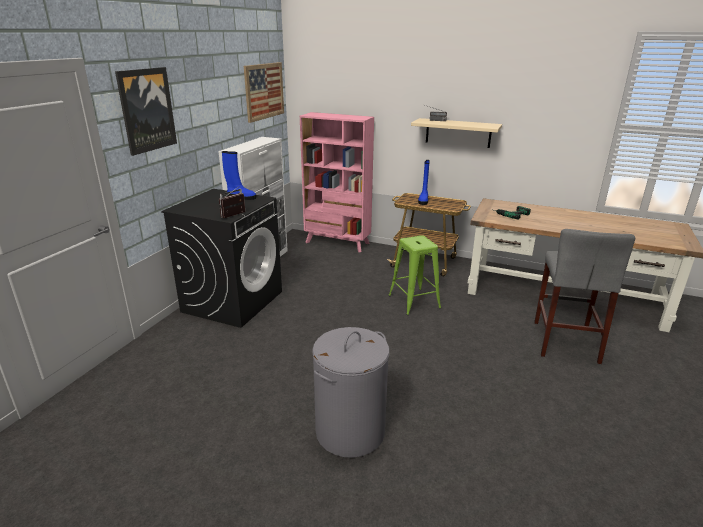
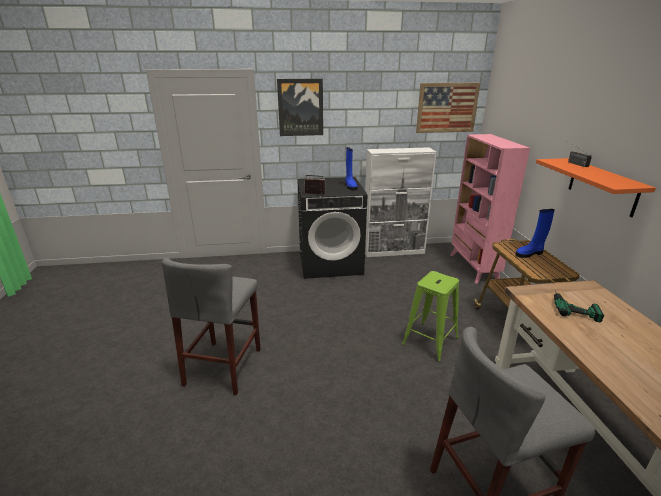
camera: 60 degrees right, 0 degrees up
(350, 431) = (224, 366): grey laundry basket -> grey stool
(458, 133) = (602, 186): beige shelf -> orange shelf

